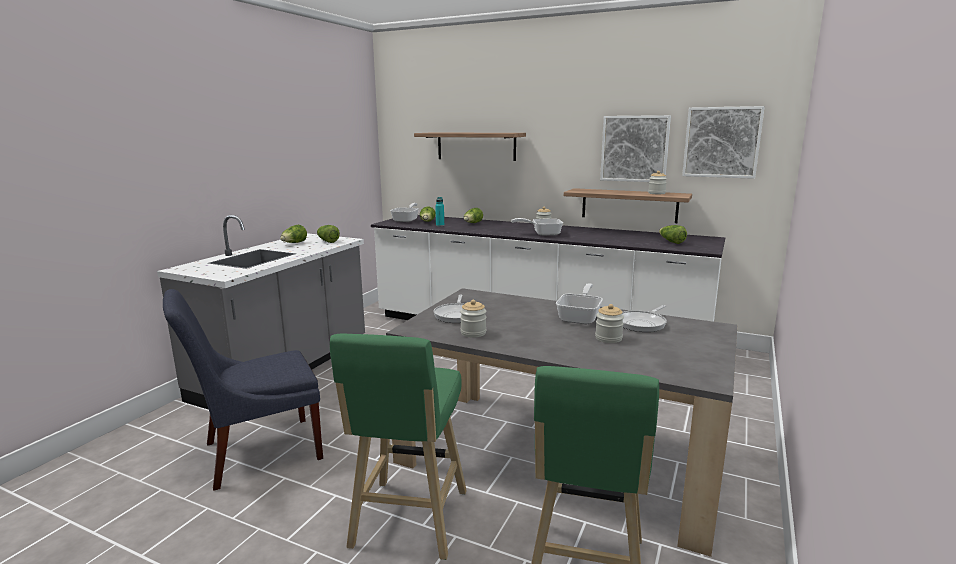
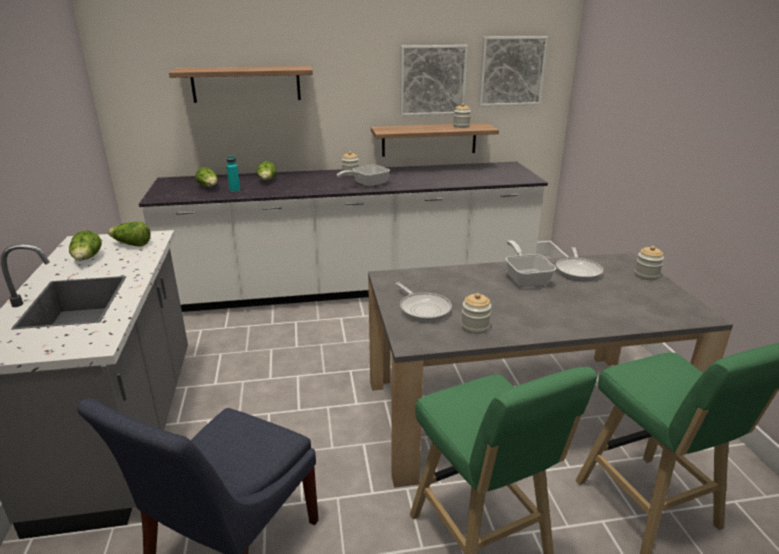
camera: 35 degrees left, 10 degrees up
(407, 220) = (176, 188): frying pan -> none
(608, 338) = (581, 295): jar -> jar (646, 275)
(671, 242) = (490, 174): lettuce -> none

